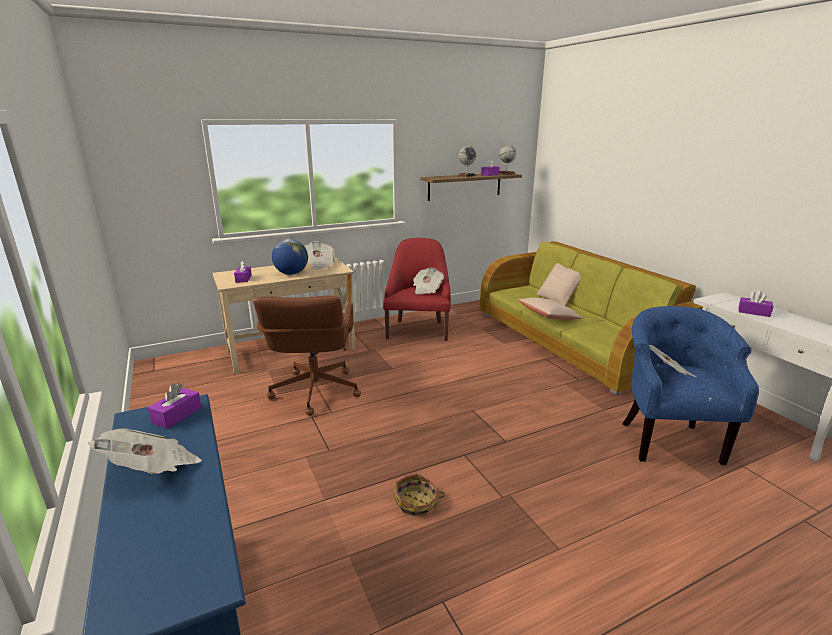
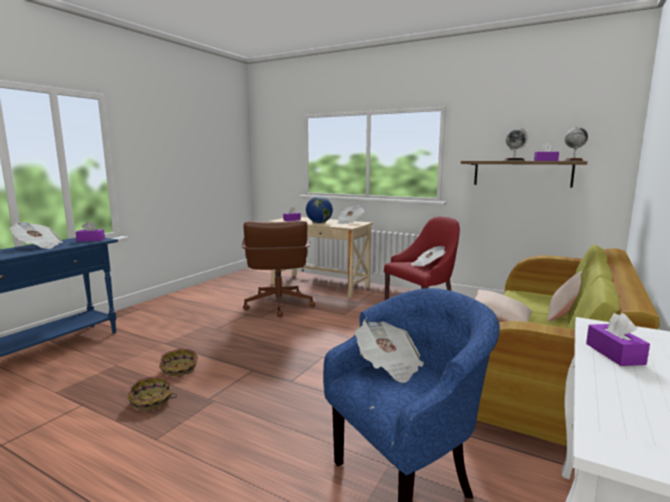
camera: 55 degrees right, 10 degrees down
(314, 391) = (278, 305): brown office chair -> brown office chair turned 60 degrees counterclockwise
(477, 538) = (152, 401): none -> basket

